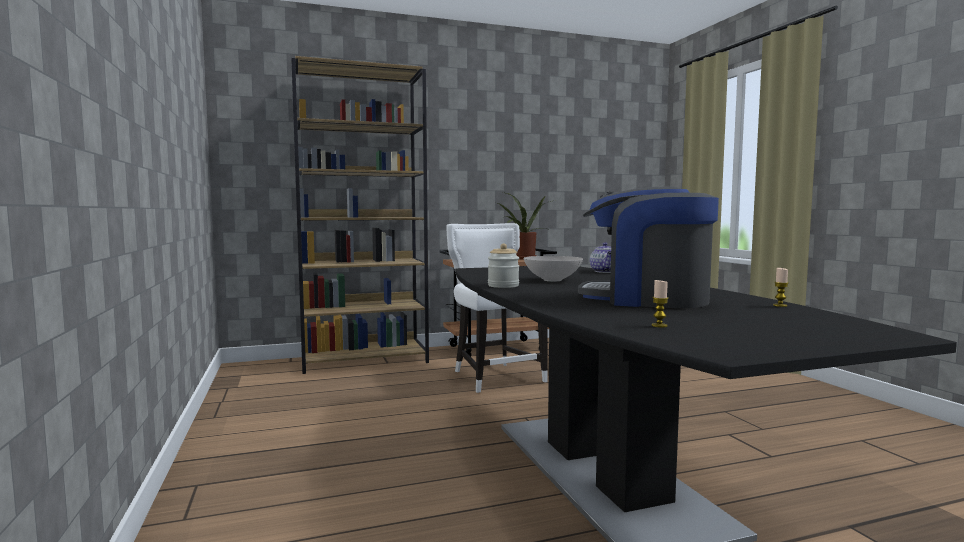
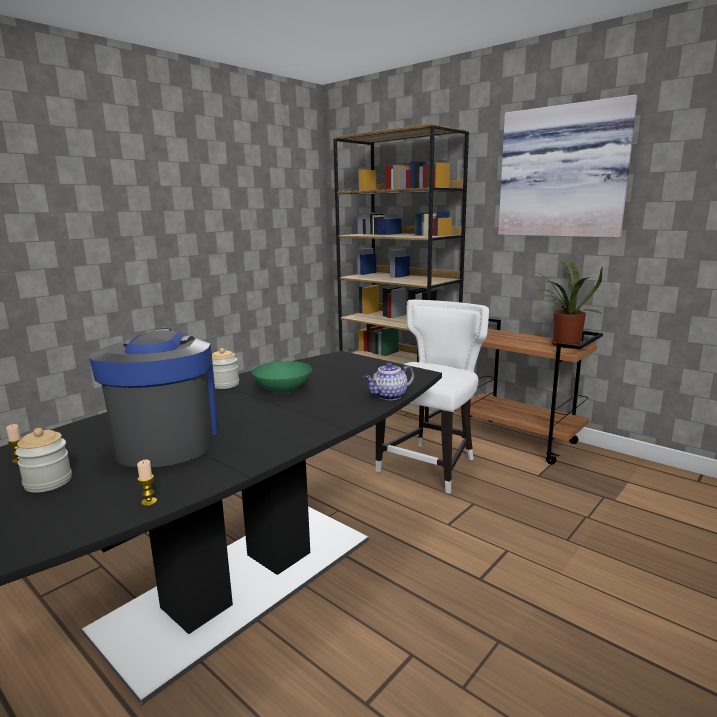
camera: 60 degrees right, 10 degrees up
(495, 128) = (563, 172): none -> picture
(552, 280) = (284, 390): white bowl -> green bowl
(726, 320) = (48, 482): none -> jar

